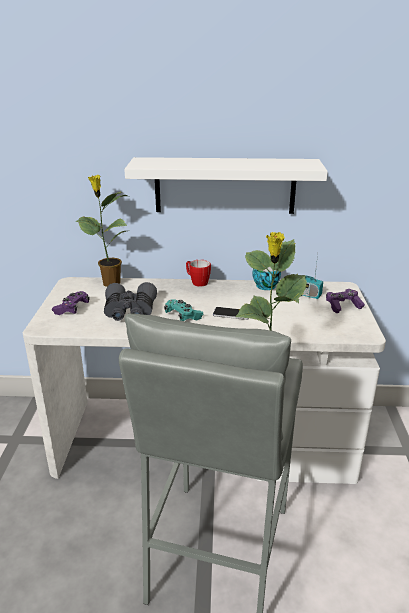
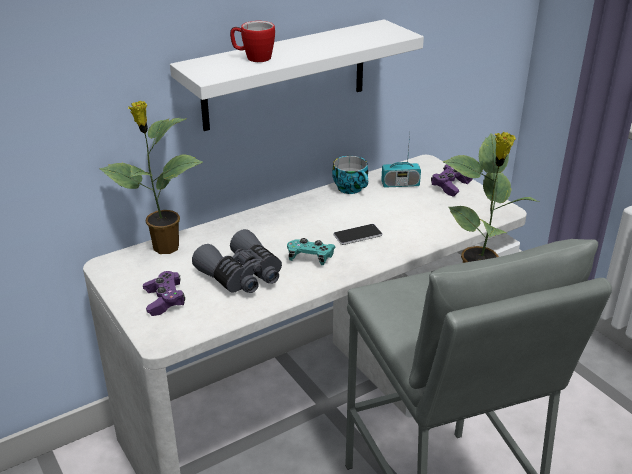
camera: 35 degrees left, 5 degrees up
(197, 282) = (269, 209): mug -> mug (253, 58)

